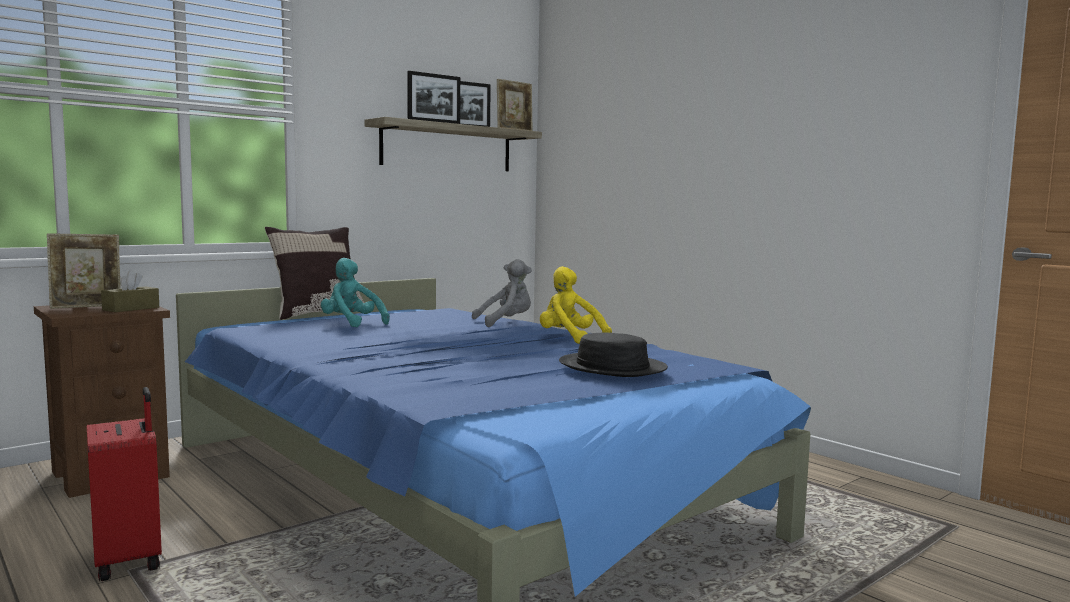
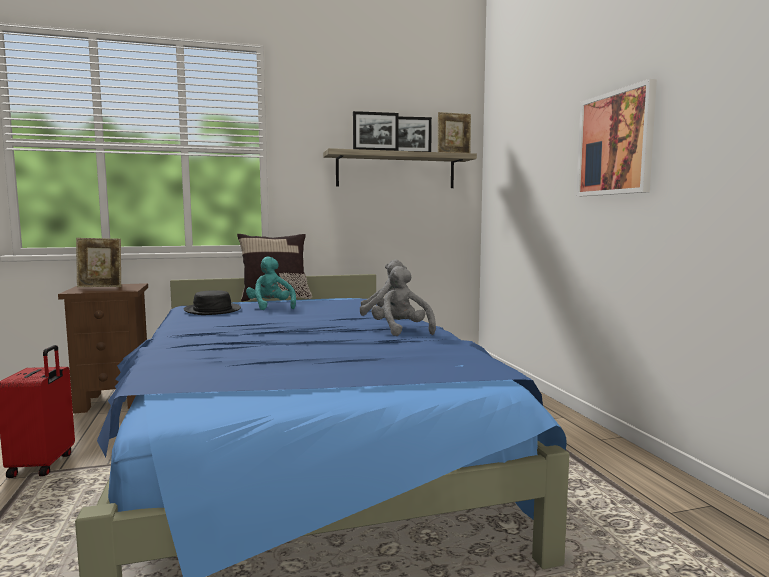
camera: 25 degrees right, 0 degrees up
(131, 308) = (119, 289): brown tissue box -> none
(570, 339) = (401, 331): yellow plush toy -> grey plush toy
(612, 367) = (367, 361): black hat -> black hat (212, 310)
(736, 138) = (615, 143): none -> picture

